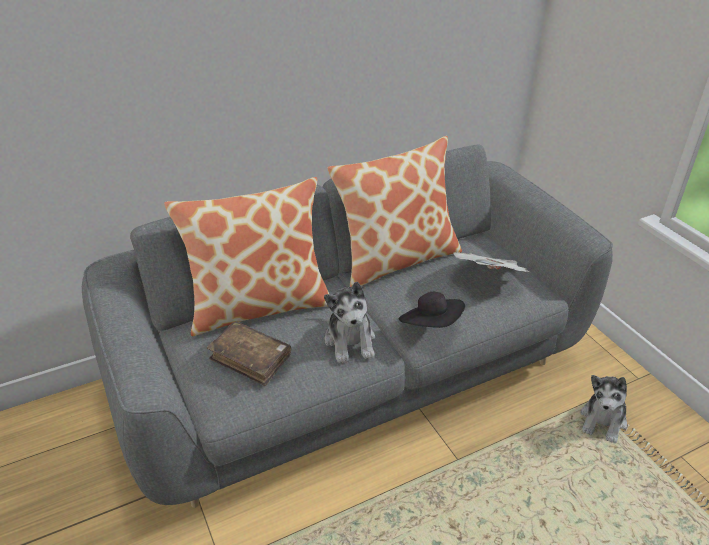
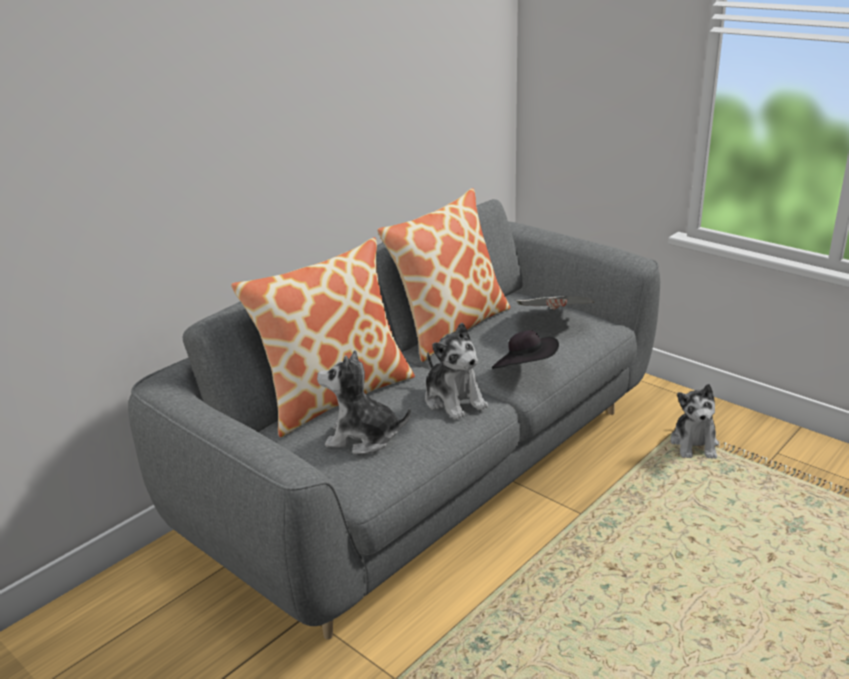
camera: 20 degrees left, 10 degrees down
(251, 359) = (363, 438): brown book -> plush toy

